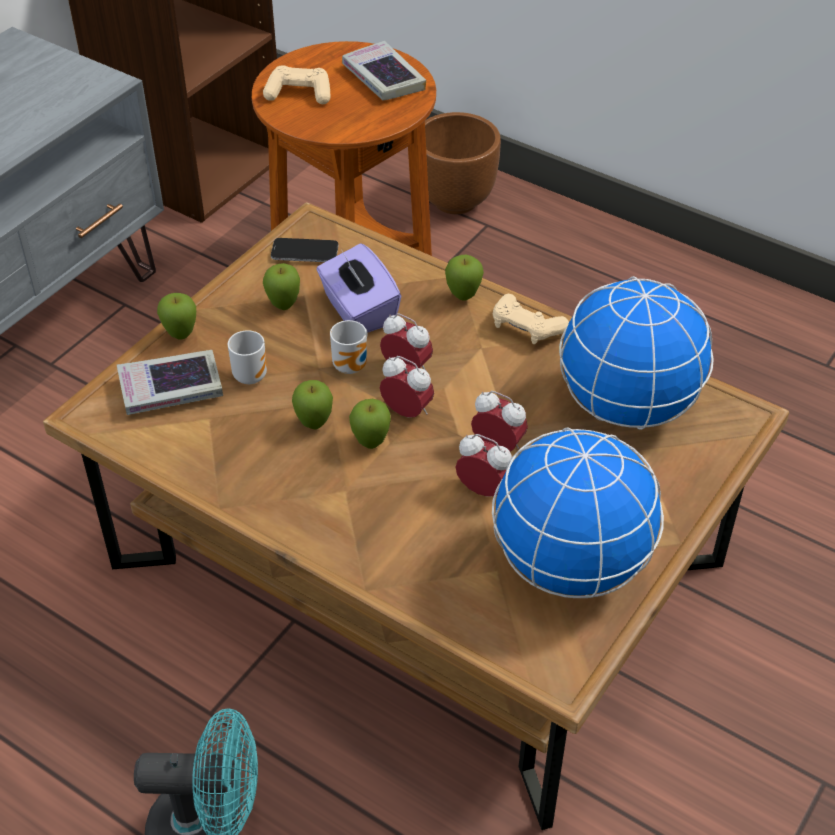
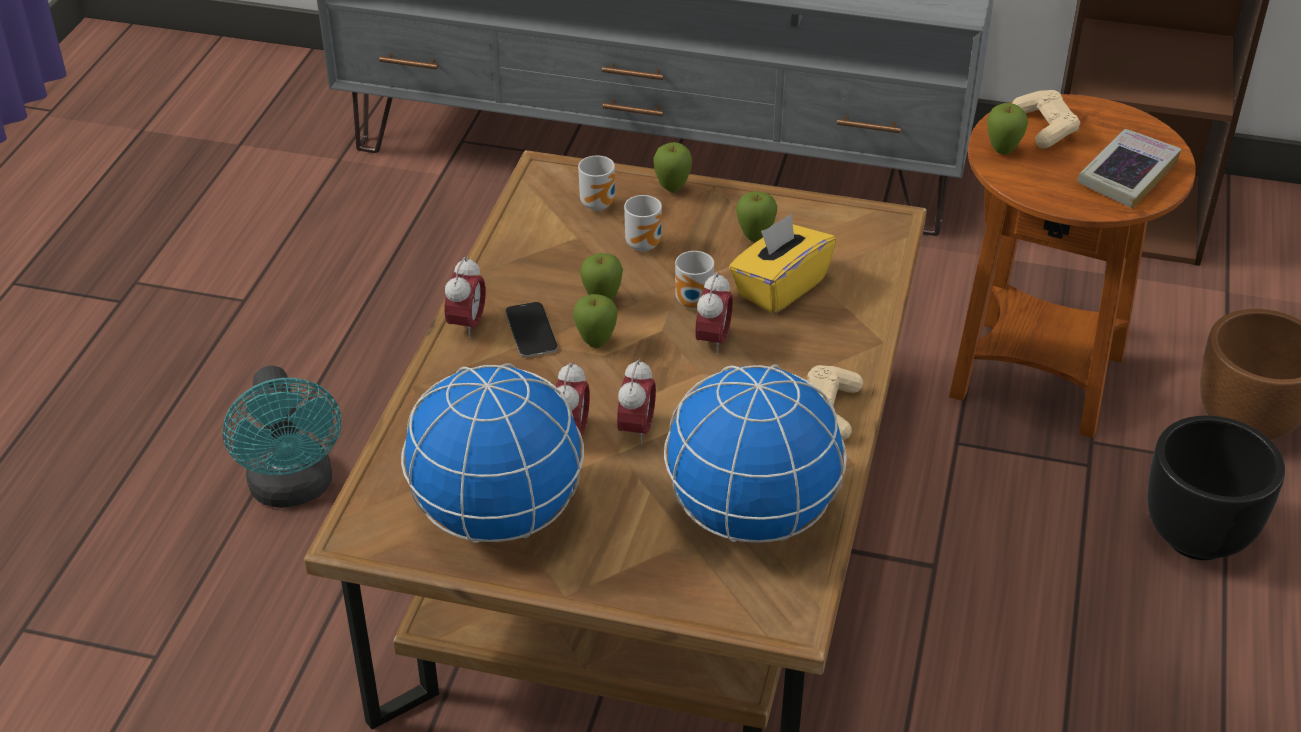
camera: 70 degrees right, 5 degrees down
(171, 389) = (600, 204): book -> mug
(304, 252) = (844, 228): phone -> phone (531, 331)
(358, 311) = (779, 287): purple tissue box -> yellow tissue box
(407, 412) = (652, 356): alarm clock -> alarm clock (467, 325)
(463, 297) = (848, 353): apple -> apple (1002, 151)
(548, 264) = (1198, 538): none -> black planter

